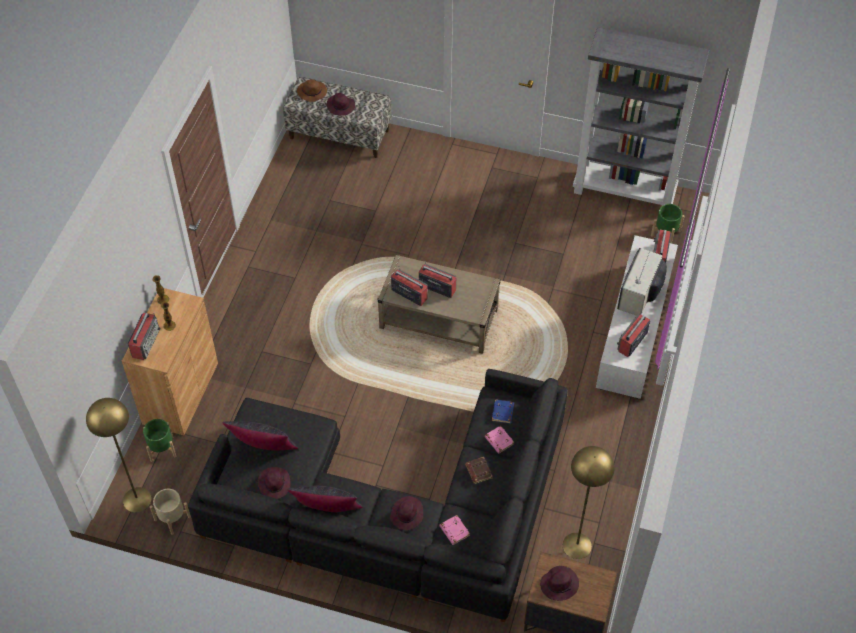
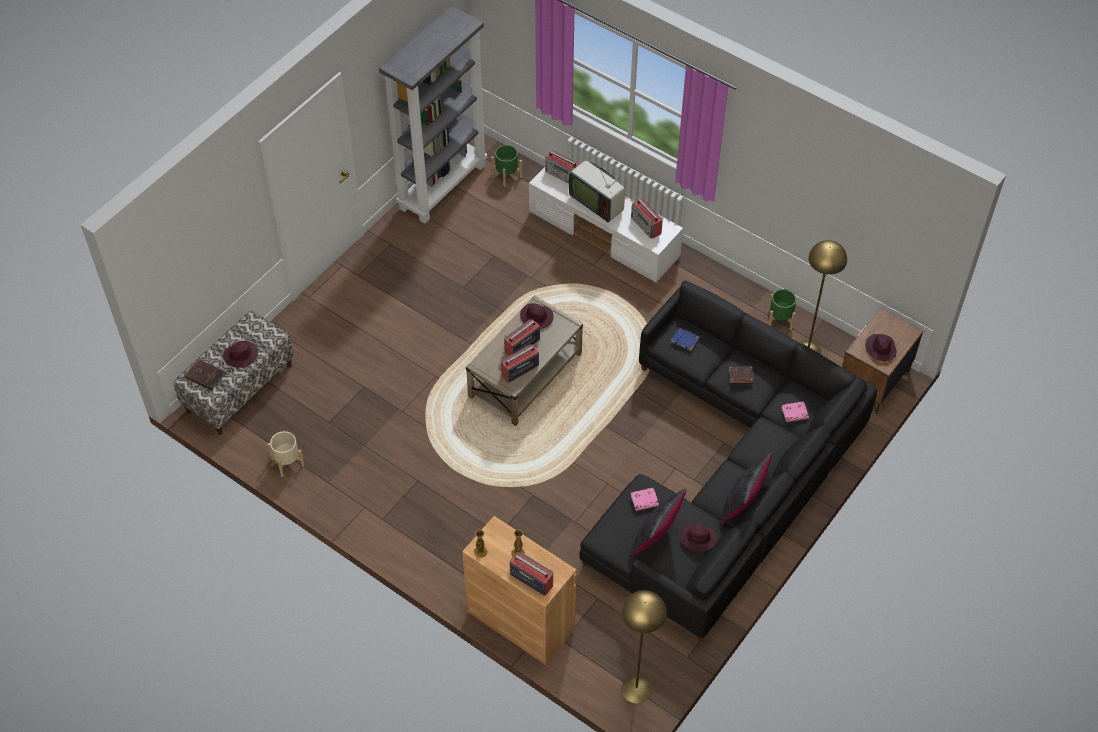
camera: 70 degrees left, 0 degrees up
(162, 448) = (583, 653): green planter -> green planter (780, 319)
(172, 518) = (670, 661): beige planter -> beige planter (288, 462)
(312, 92) = (205, 375): brown hat -> brown book
(407, 515) = (766, 443): purple hat -> purple hat (537, 317)
(498, 441) = (713, 353): pink book -> pink book (644, 501)

